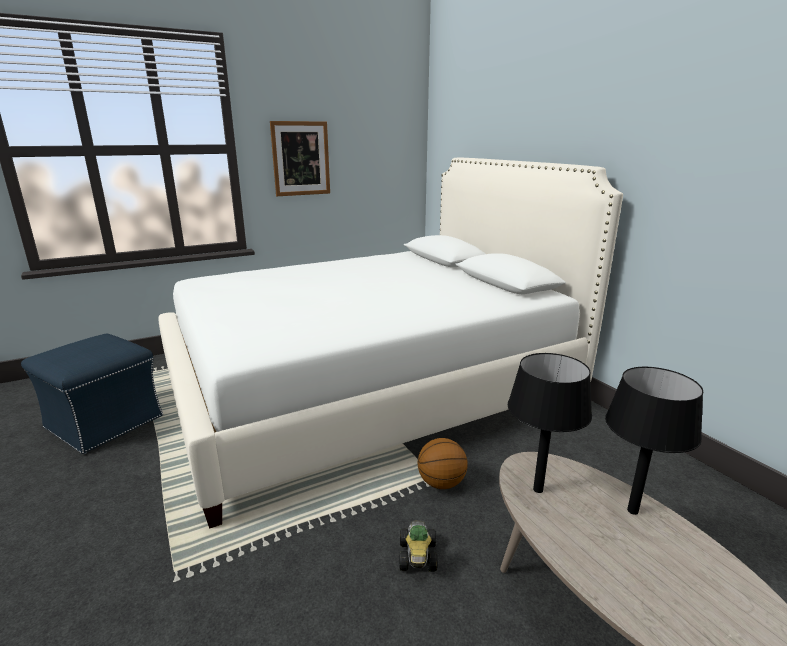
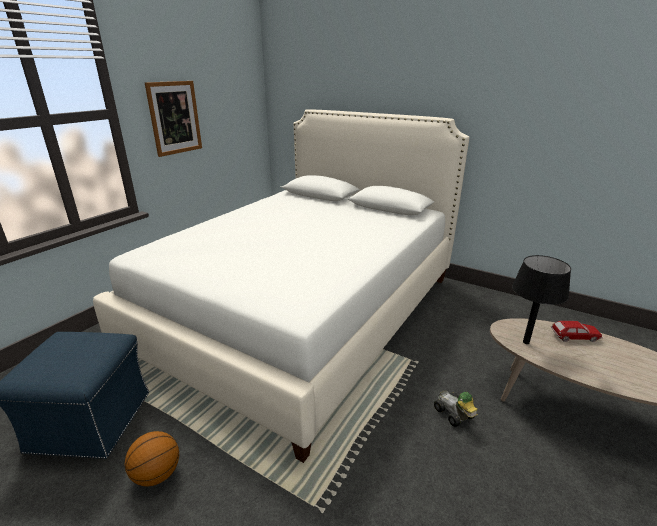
camera: 30 degrees left, 5 degrees up
(441, 483) = (420, 362): basketball -> basketball (157, 474)
(632, 510) = (574, 336): black table lamp -> toy car

